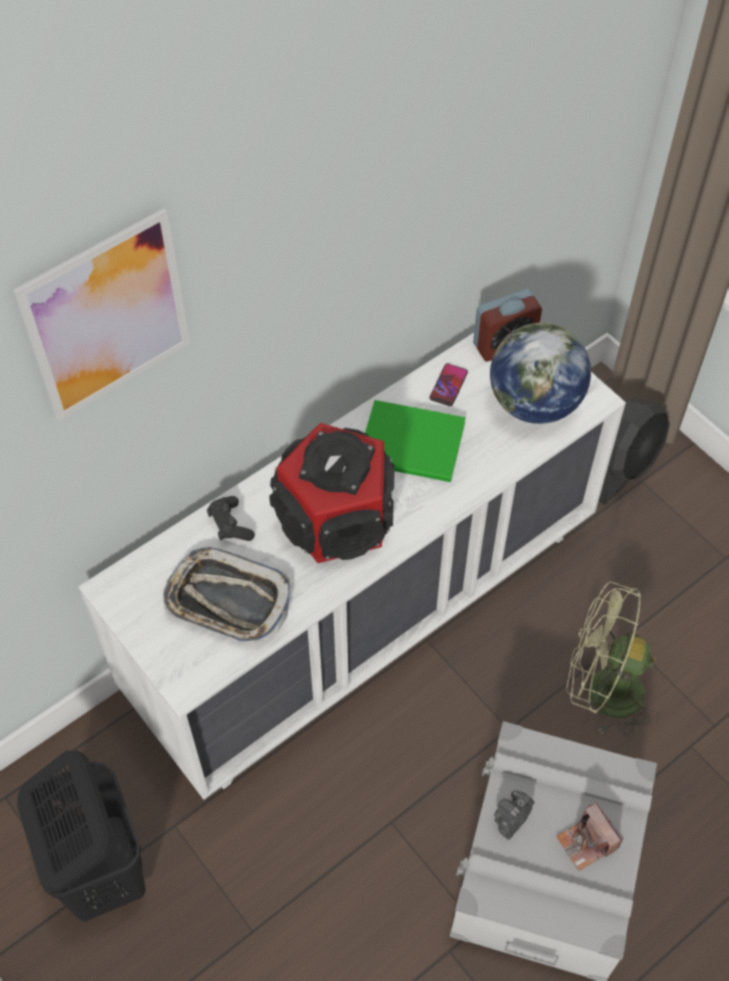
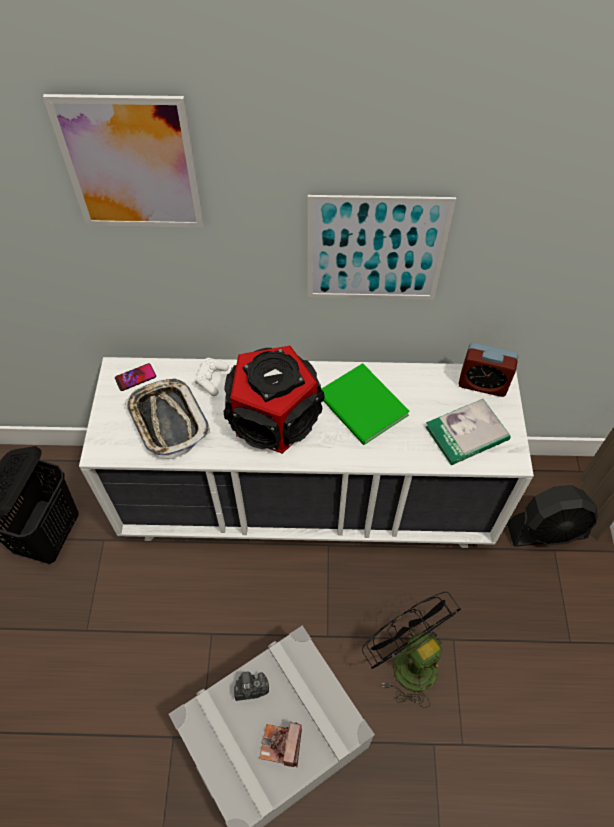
camera: 40 degrees right, 0 degrees up
(230, 525) = (211, 380): black game controller -> white game controller
(364, 262) = (375, 250): none -> picture
(448, 385) = (420, 385): phone -> phone (135, 377)
(534, 403) = (466, 433): globe -> book
(602, 691) = (406, 660): green fan -> black fan

